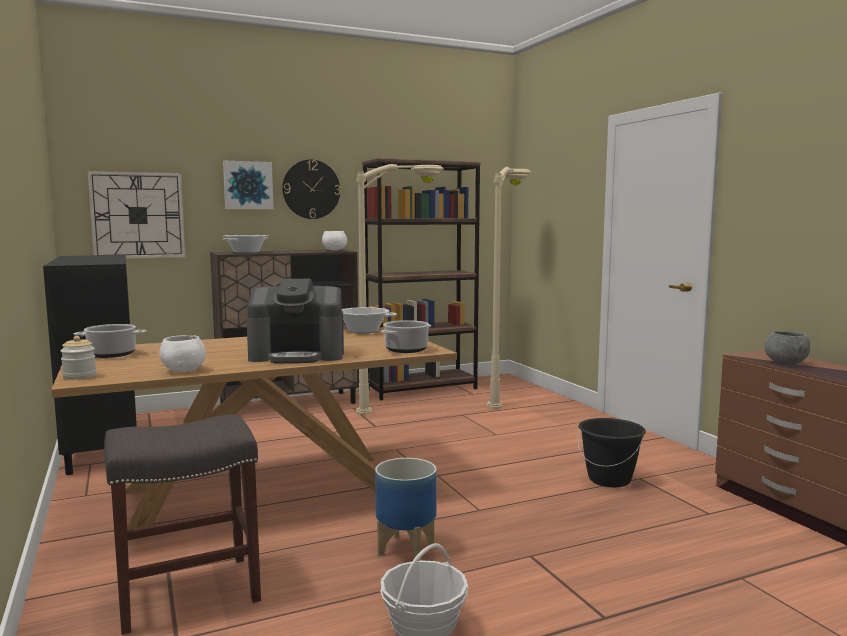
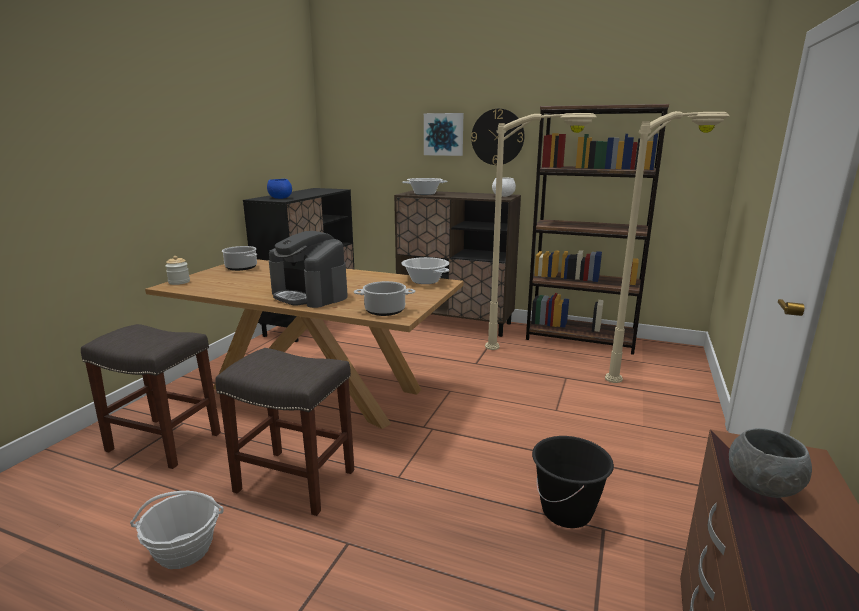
camera: 45 degrees right, 10 degrees up
(92, 262) = (280, 198): none -> blue bowl
(138, 215) = (366, 159): wall clock -> none
(184, 370) = (223, 291): white bowl -> none
(406, 549) = (293, 481): planter -> grey stool

